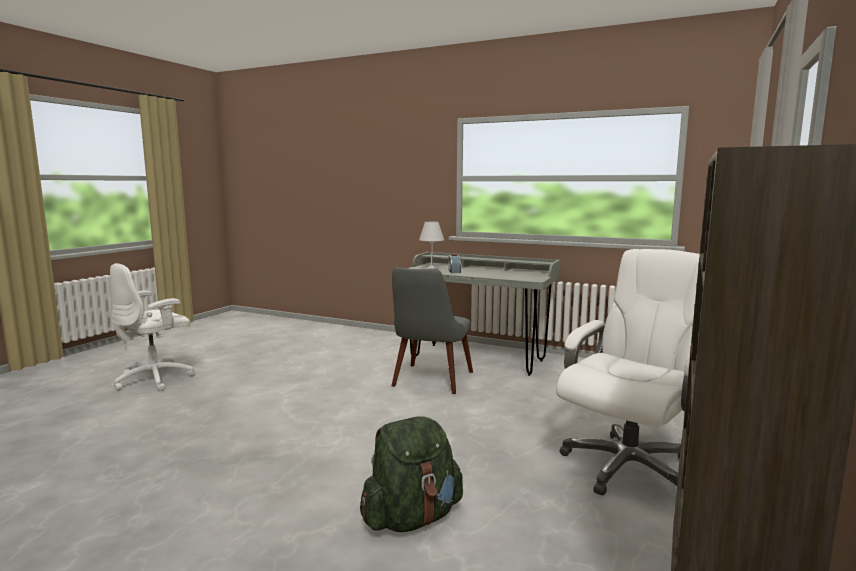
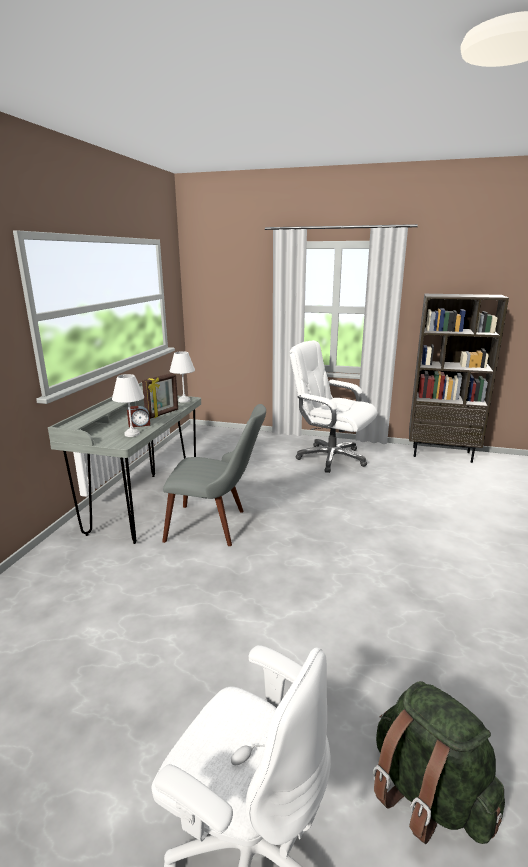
camera: 100 degrees left, 10 degrees up
(412, 518) = (429, 511): green backpack -> green backpack (427, 794)
(482, 274) = (162, 414): none -> picture frame
(528, 278) = (184, 400): none -> white table lamp

